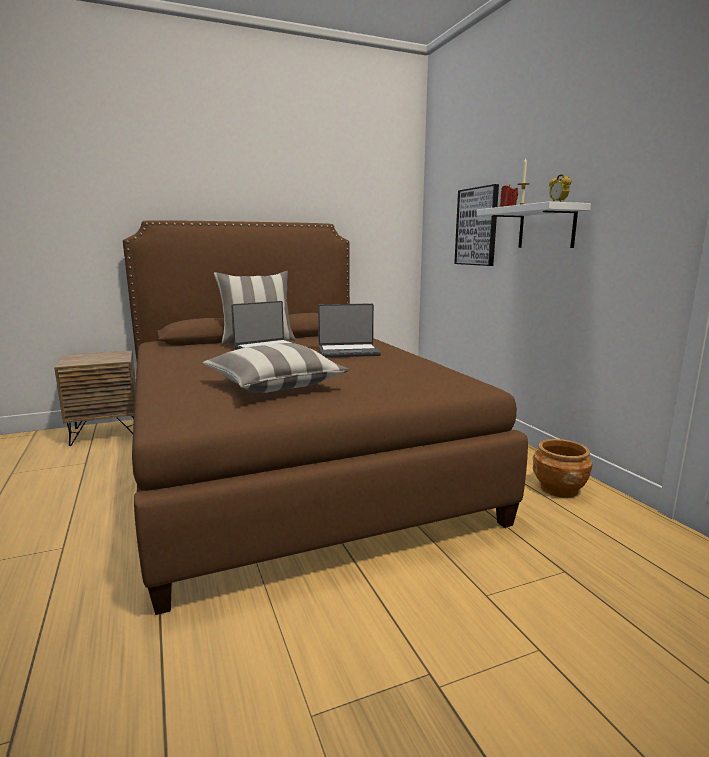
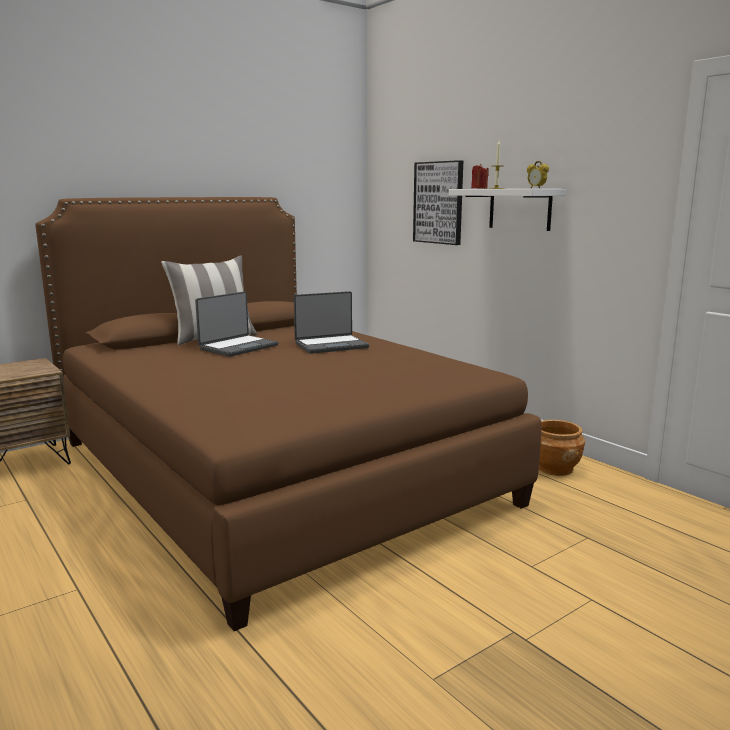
camera: 15 degrees left, 0 degrees up
(274, 386) = (295, 388): pillow -> none

